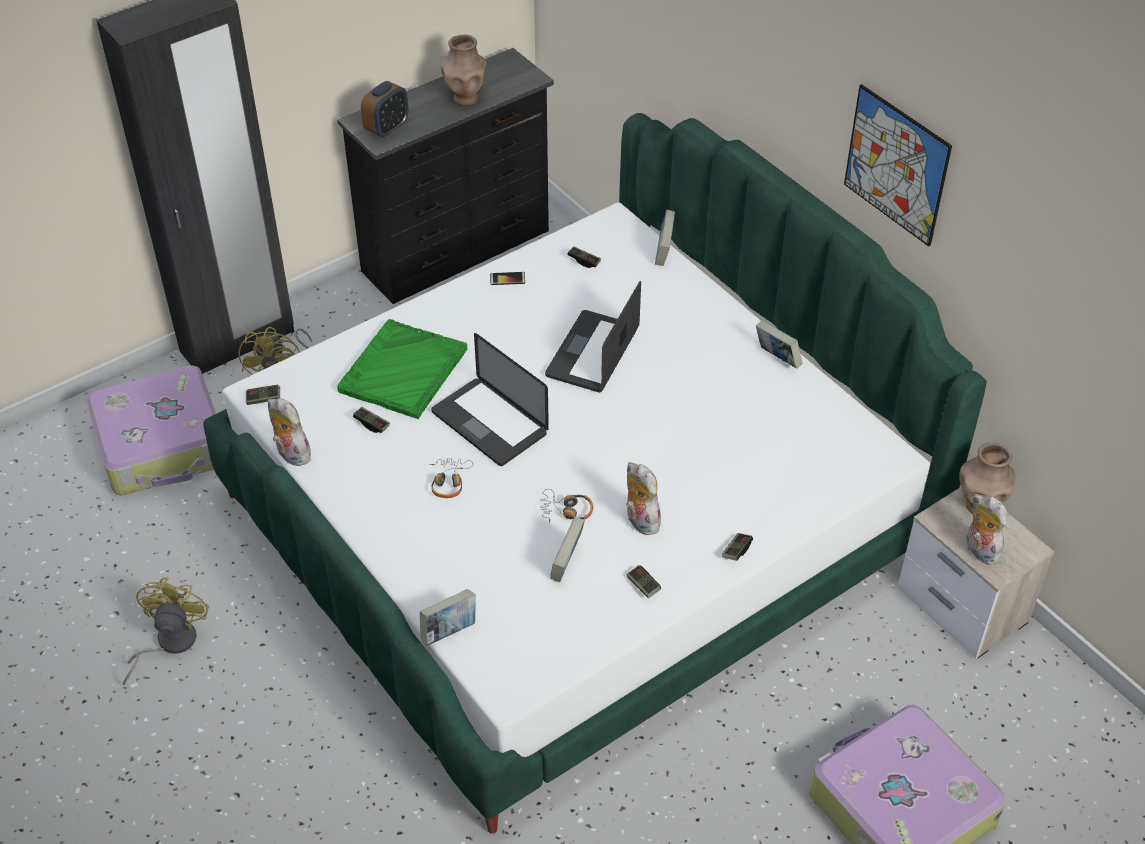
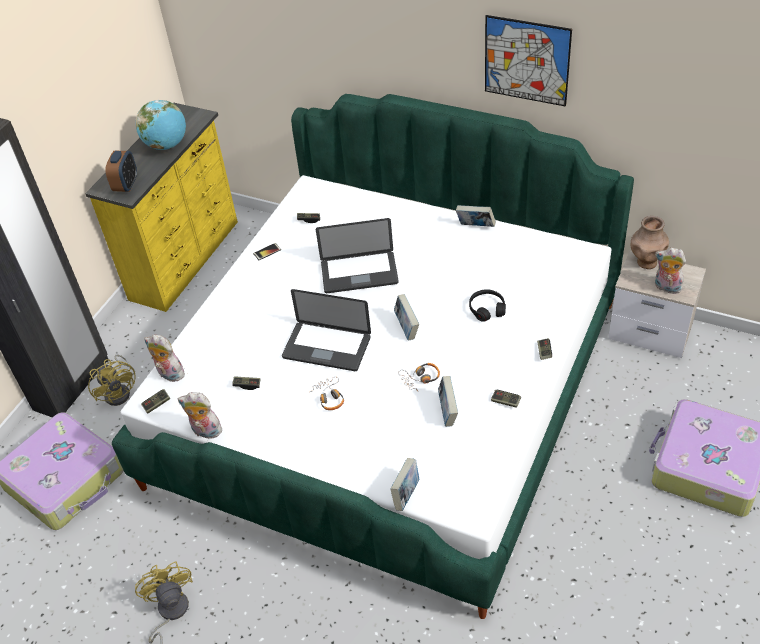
camera: 25 degrees left, 0 degrees up
(402, 371) = (241, 341): green tray -> none
(458, 252) = (187, 260): black dresser -> yellow dresser
(466, 98) = (166, 145): brown vase -> globe
(592, 353) = (359, 273): laptop -> laptop turned 90 degrees counterclockwise
(639, 521) = (471, 363): plush toy -> plush toy (169, 374)
(664, 252) = (355, 193): book -> book (406, 328)
(709, 466) = (487, 309): none -> black headphones

